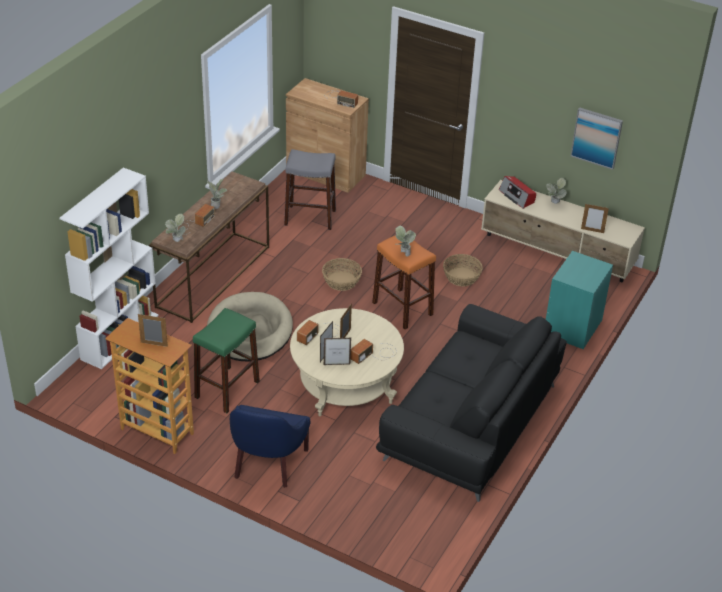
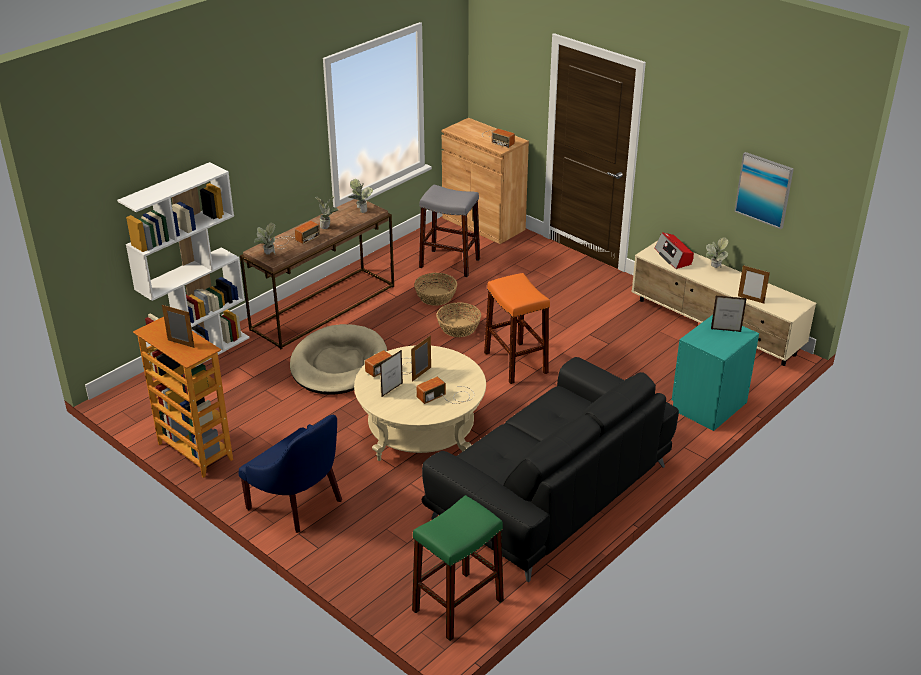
camera: 15 degrees right, 5 degrees down
(227, 389) = (289, 419): green stool -> green stool (457, 605)
(267, 463) = (299, 502): blue armchair -> blue armchair turned 75 degrees counterclockwise
(337, 364) = (400, 401): picture frame -> picture frame (726, 330)
(403, 253) = (512, 293): potted plant -> potted plant (360, 209)
(462, 277) = (595, 339): basket -> basket (436, 297)

